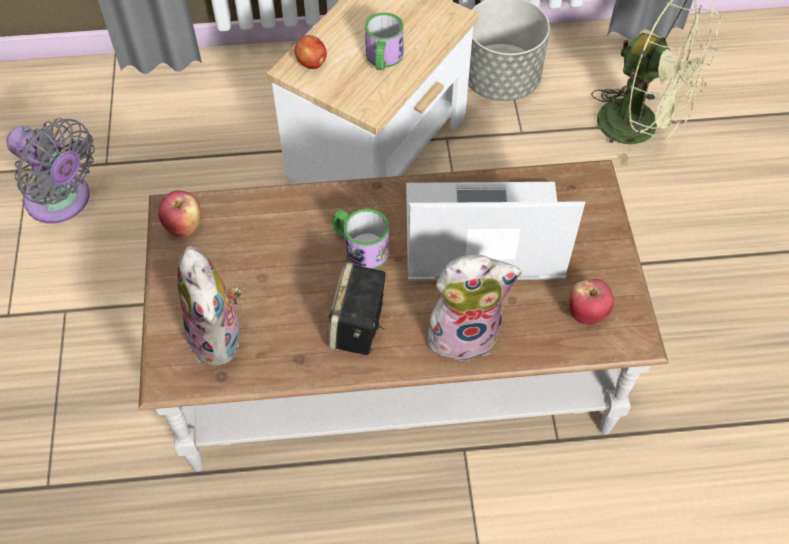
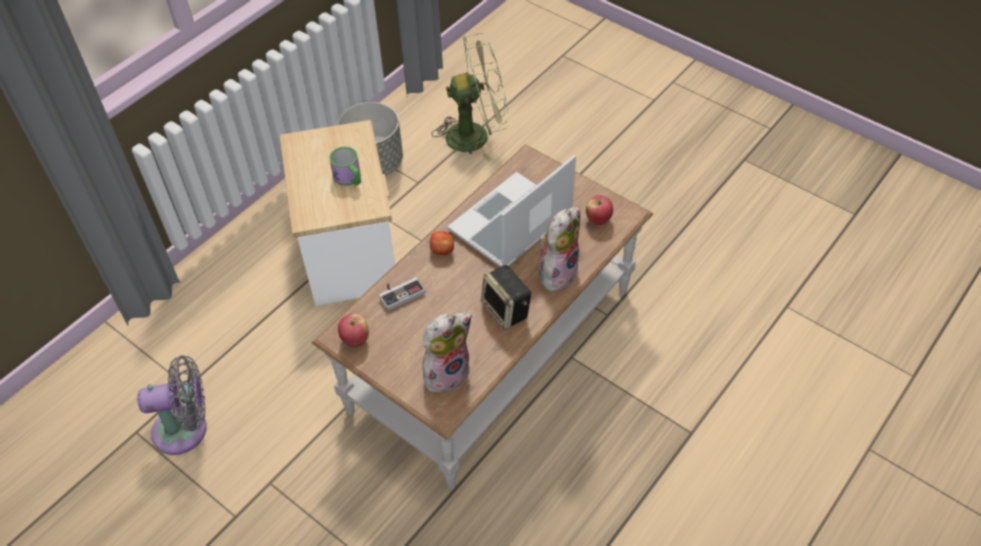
camera: 45 degrees left, 5 degrees down
(220, 338) = (446, 372): plush toy -> plush toy turned 60 degrees counterclockwise
(281, 215) = (400, 292): none -> game controller
(312, 63) = (312, 209): apple -> apple (442, 250)
(360, 247) = (460, 275): mug -> none

